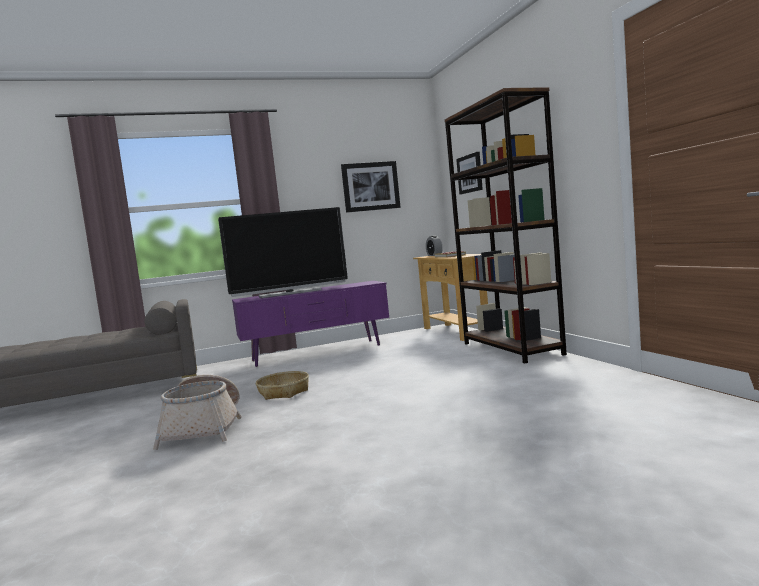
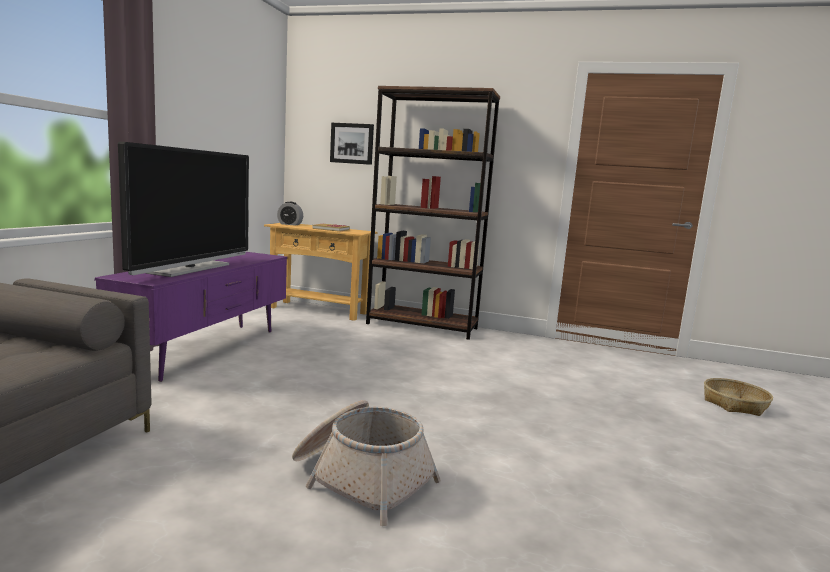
camera: 55 degrees left, 5 degrees up
(284, 392) = (322, 407): basket -> basket (734, 404)
(370, 186) = (235, 129): picture -> none

